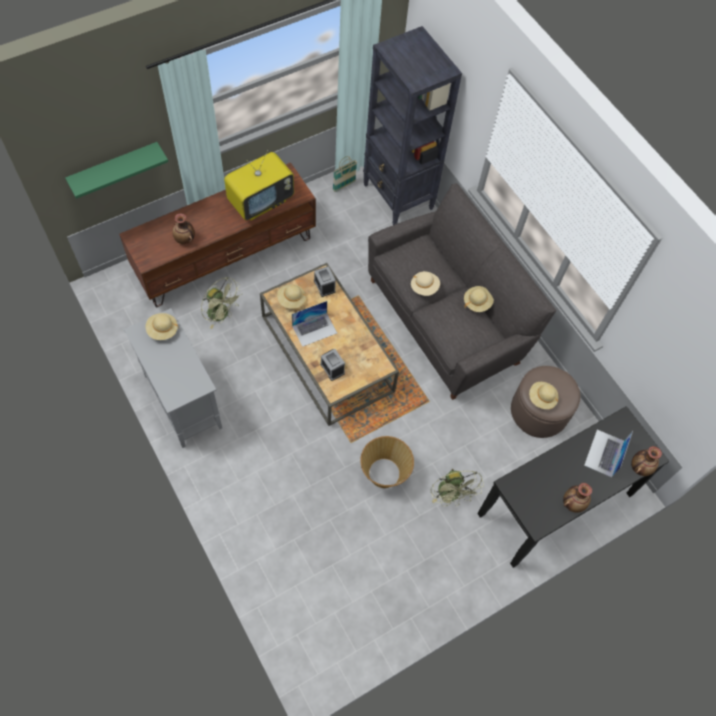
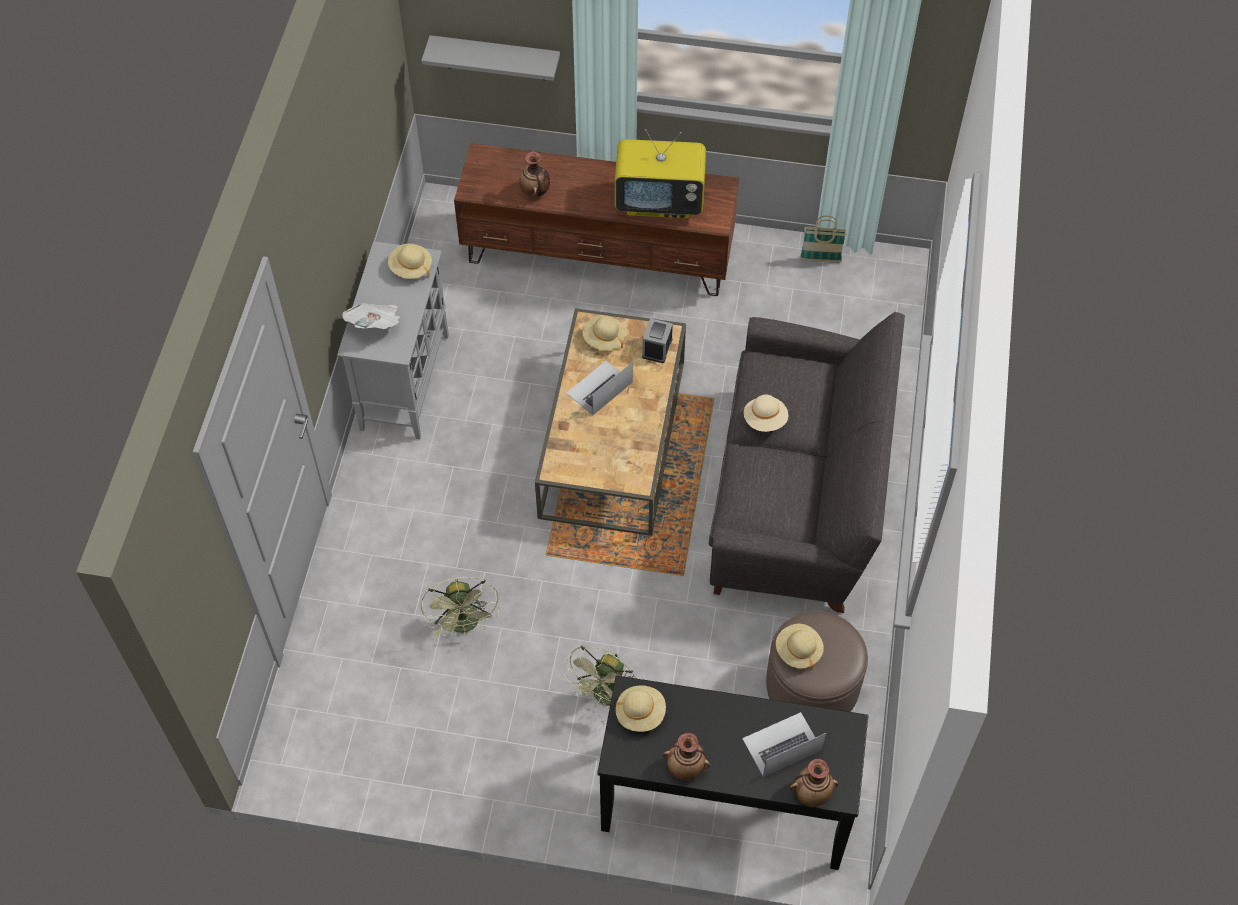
camera: 45 degrees right, 5 degrees down
(114, 169) = (495, 58): green shelf -> grey shelf
(174, 378) = (375, 324): none -> newspaper
(222, 314) = (533, 317): green fan -> green fan (465, 625)
(314, 329) = (599, 388): laptop -> laptop turned 120 degrees clockwise
(332, 368) = (577, 444): alarm clock -> none
(384, 473) = (551, 616): basket -> none
(398, 197) = (878, 315): black bookcase -> none
(477, 302) = (814, 480): beige hat -> beige hat (640, 713)

